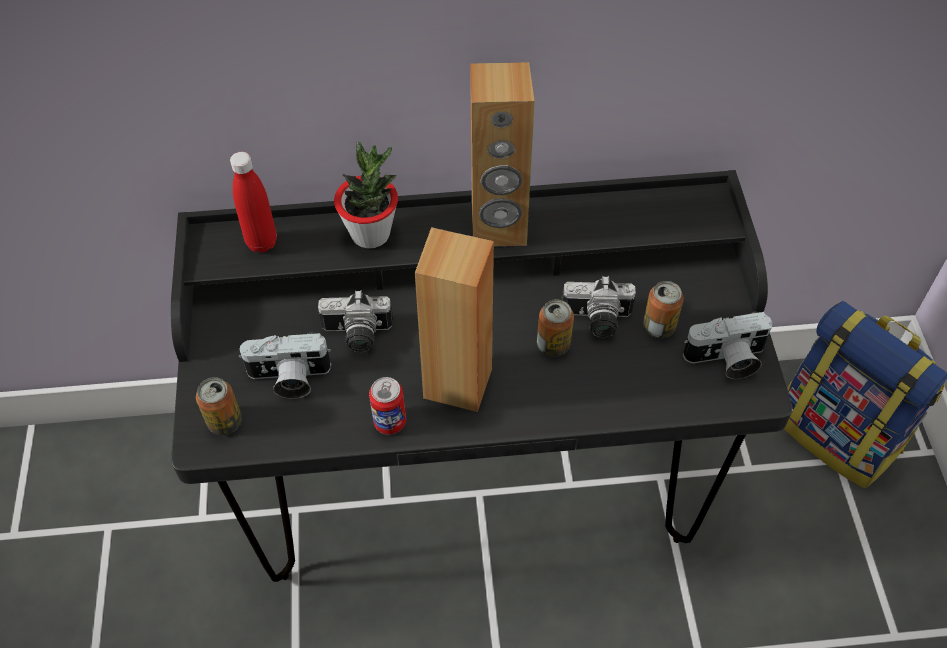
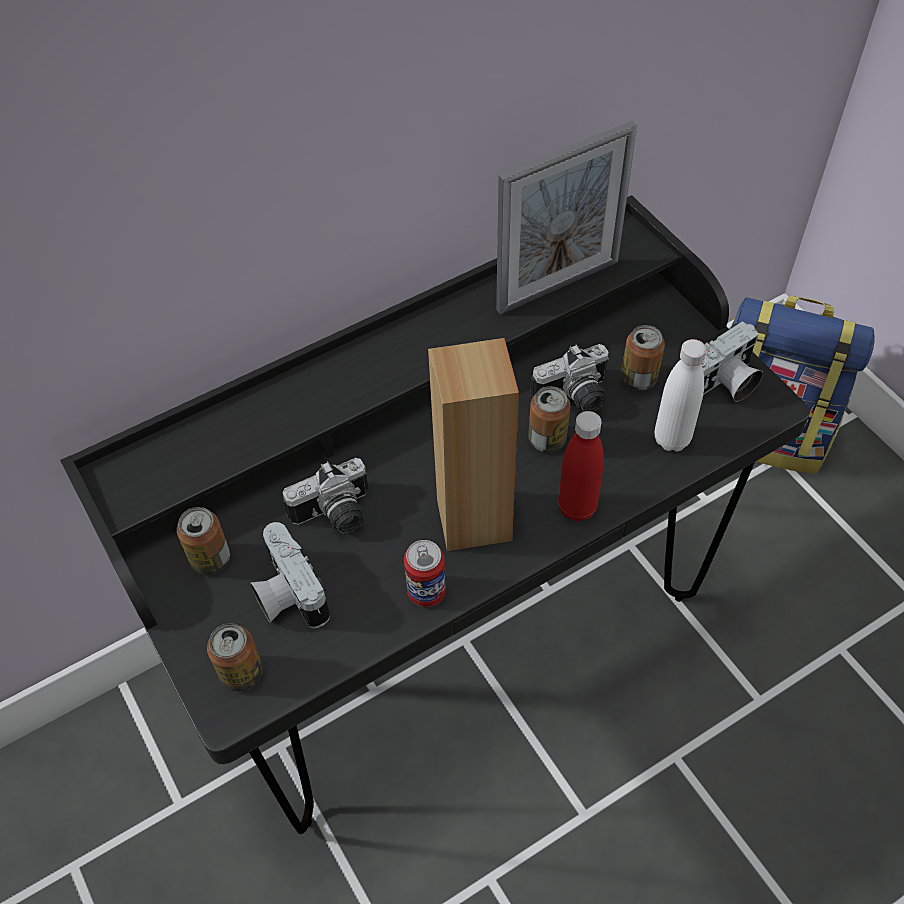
camera: 25 degrees left, 0 degrees up
(250, 330) = (210, 559): none -> can
(262, 242) = (179, 455): red bottle -> red bottle (577, 508)
(289, 378) = (287, 593): camera -> camera turned 90 degrees clockwise
(371, 234) = (298, 398): potted plant -> none
(499, 228) = (432, 339): brown speaker -> none
(626, 223) = (558, 285): none -> picture frame
(656, 386) = (672, 439): none -> white bottle

